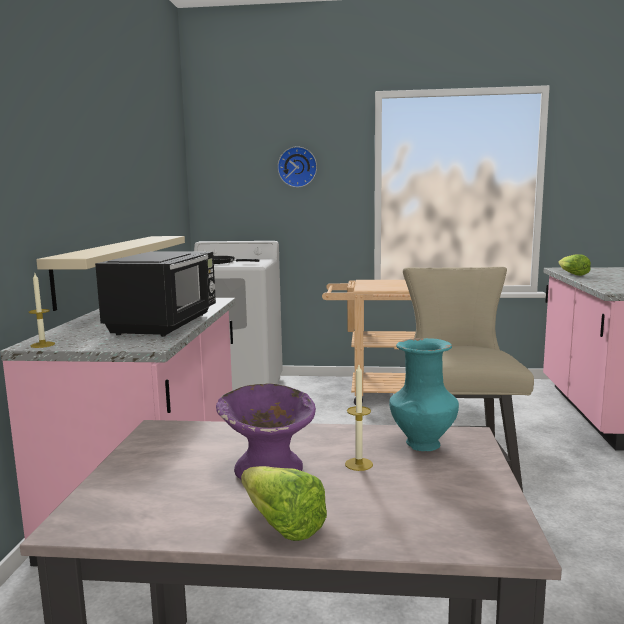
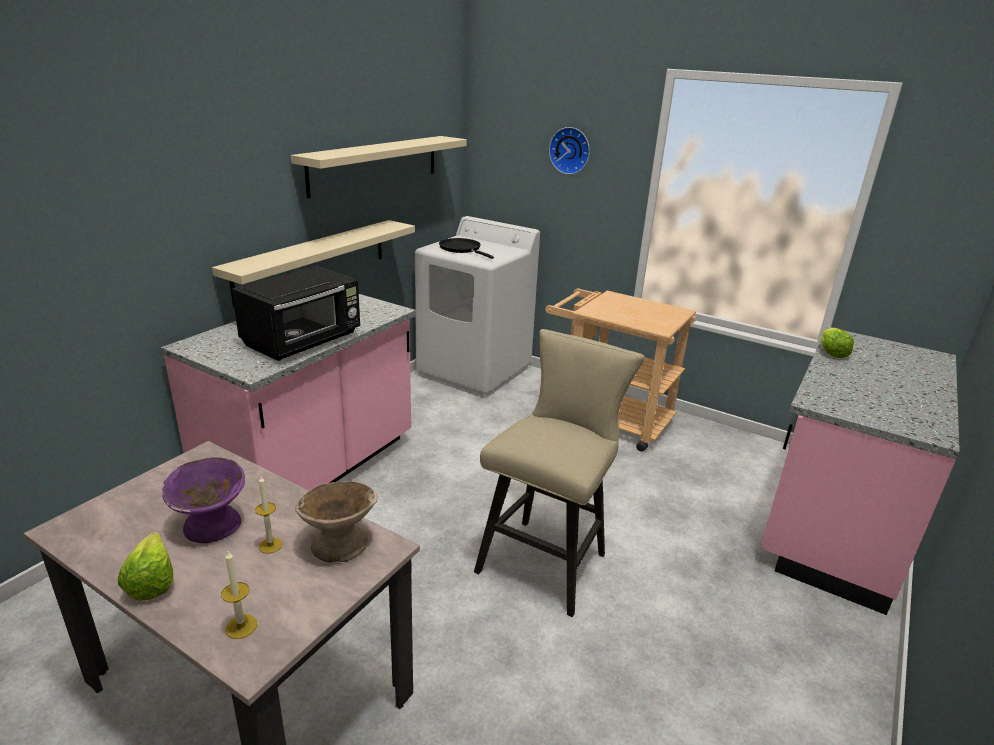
camera: 25 degrees right, 15 degrees up
(42, 345) = (191, 348): candle -> candle (241, 626)
(141, 178) = (376, 164): none -> beige shelf
(422, 445) = (339, 544): turquoise vase -> beige bowl

